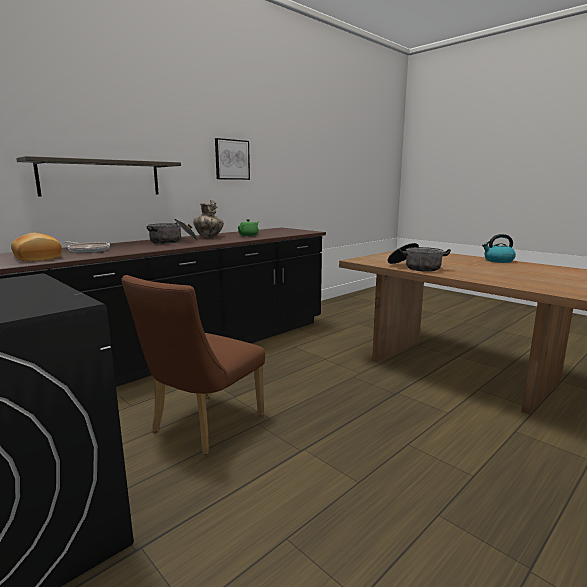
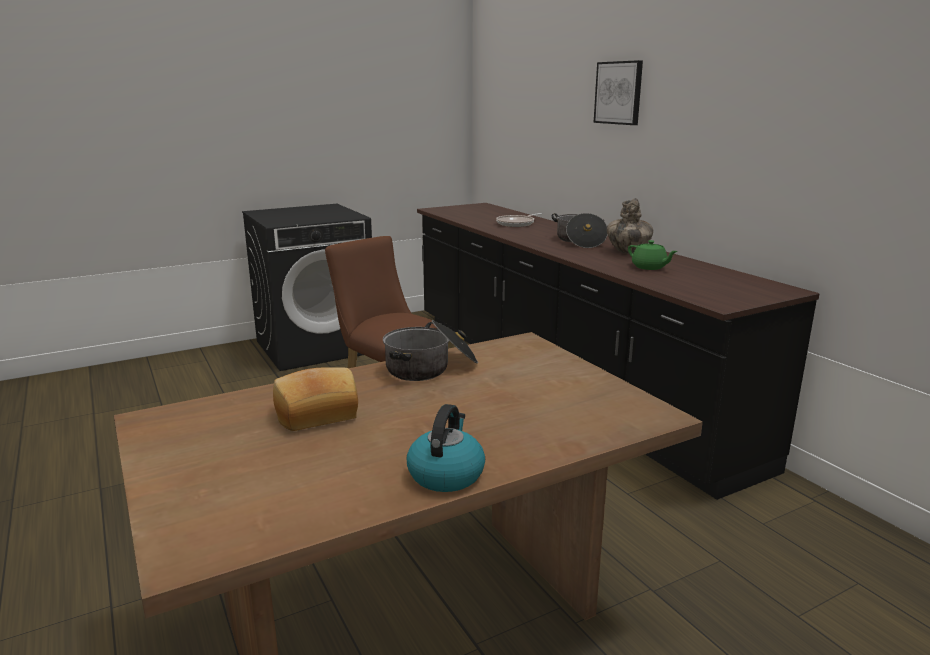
camera: 105 degrees right, 5 degrees up
(36, 258) = (478, 217): bread -> bread (316, 413)
(101, 178) = (584, 152): shelf -> none
(232, 159) = (738, 135): picture -> picture (619, 93)

